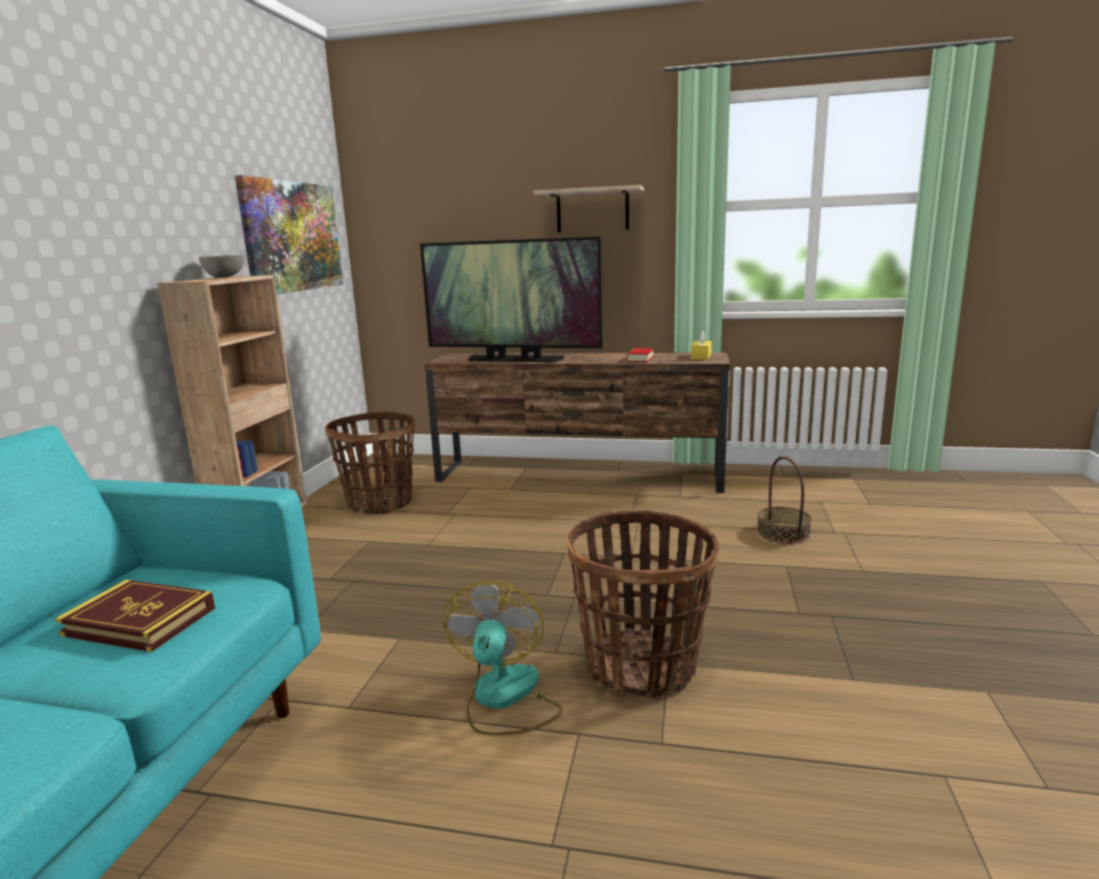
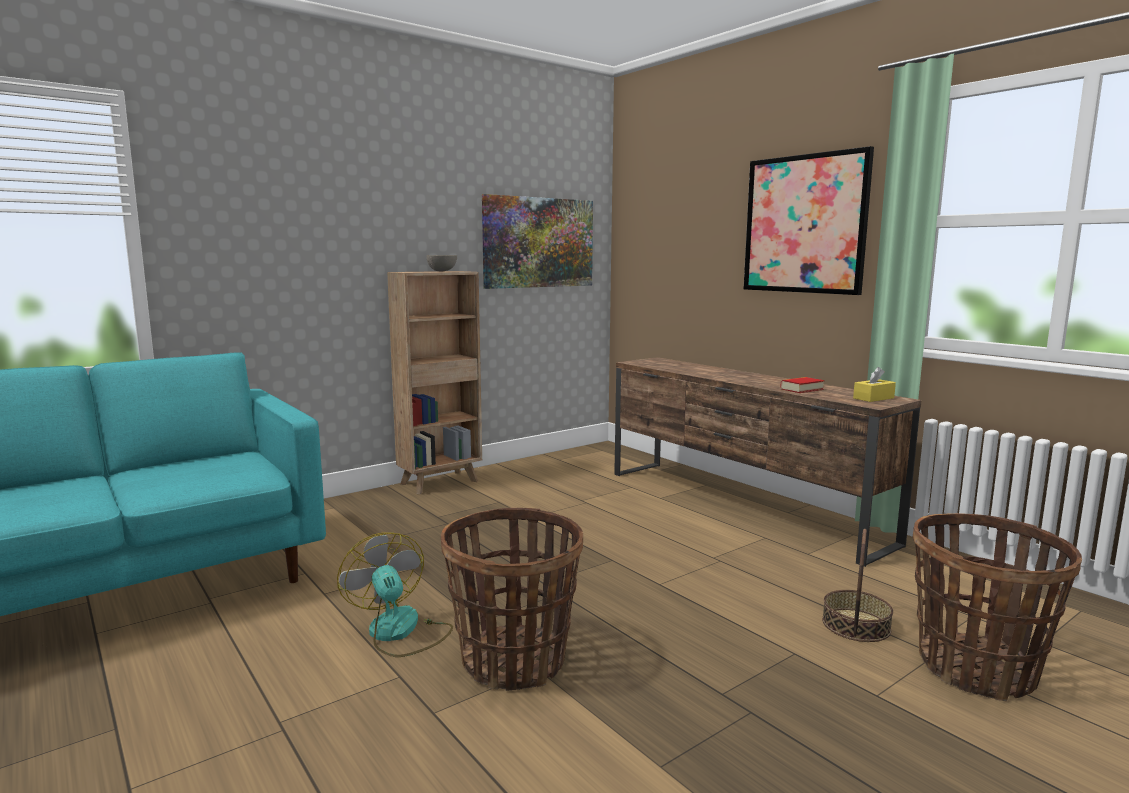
camera: 40 degrees right, 5 degrees down
(139, 621) = (196, 475): book -> none
(380, 503) = (549, 478): basket -> basket (977, 669)
(504, 699) = (399, 632): fan -> fan turned 75 degrees counterclockwise
(514, 359) = (690, 370): television -> none
(592, 210) = (804, 224): shelf -> picture

